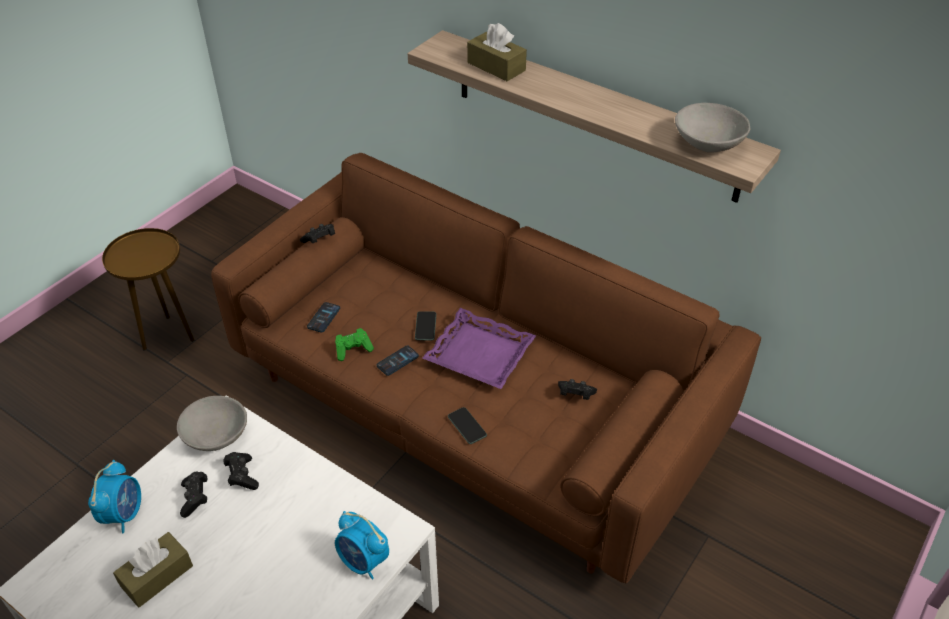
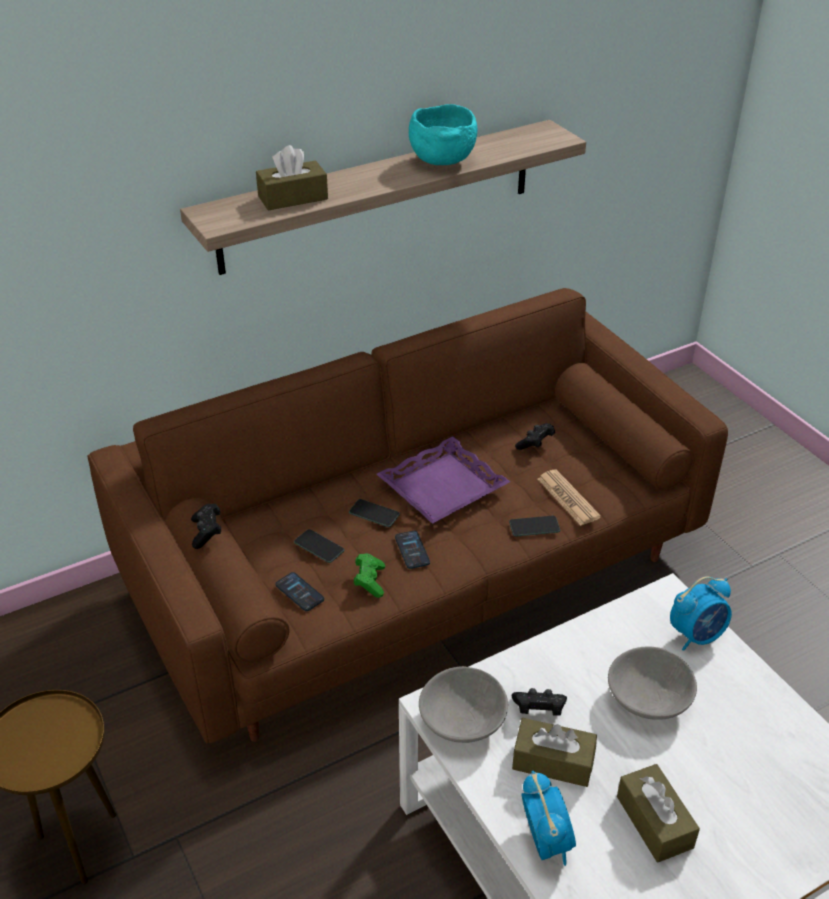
camera: 65 degrees left, 5 degrees down
(124, 513) = (545, 841): alarm clock -> alarm clock turned 45 degrees clockwise
(195, 498) = (553, 761): black game controller -> brown tissue box
(374, 310) = (319, 546): none -> phone
(516, 438) = (568, 498): none -> newspaper
(627, 113) = (442, 160): none -> turquoise bowl
(708, 144) = (519, 142): grey bowl -> grey bowl (649, 700)

